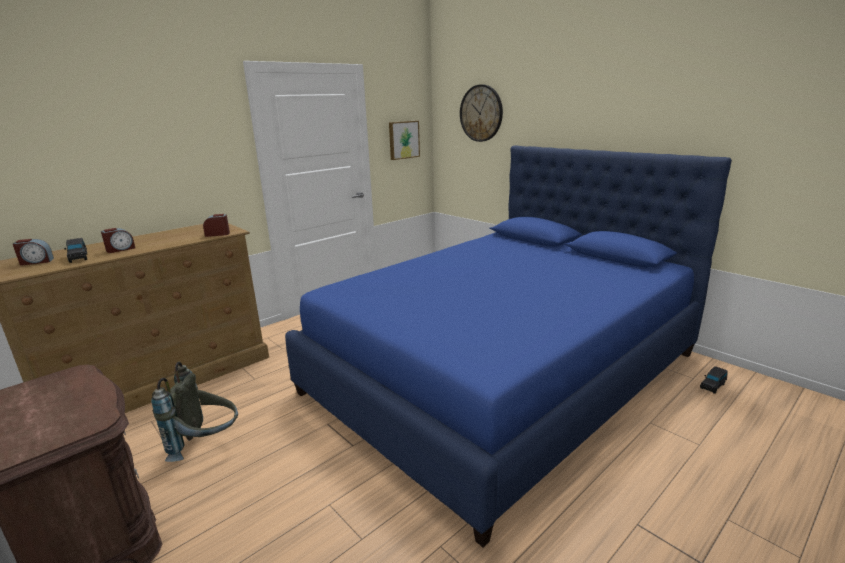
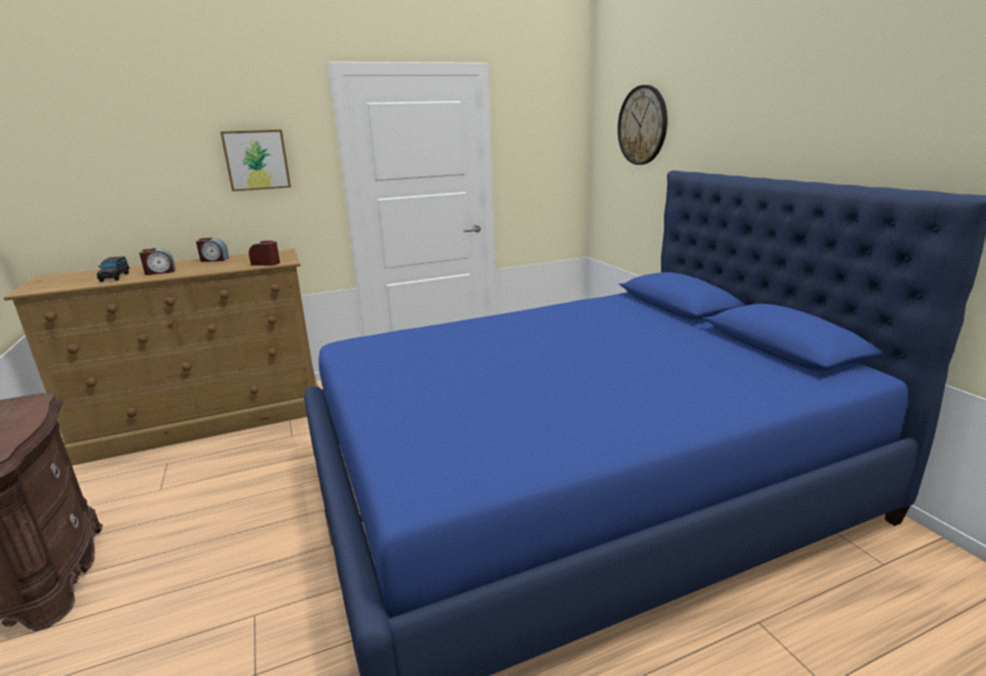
camera: 20 degrees right, 0 degrees up
(36, 262) = (79, 278): alarm clock -> alarm clock (214, 260)
(207, 445) = (193, 504): grey backpack -> none
(403, 140) = (544, 161): picture -> picture (256, 160)
(713, 386) = (914, 586): black toy car -> none

